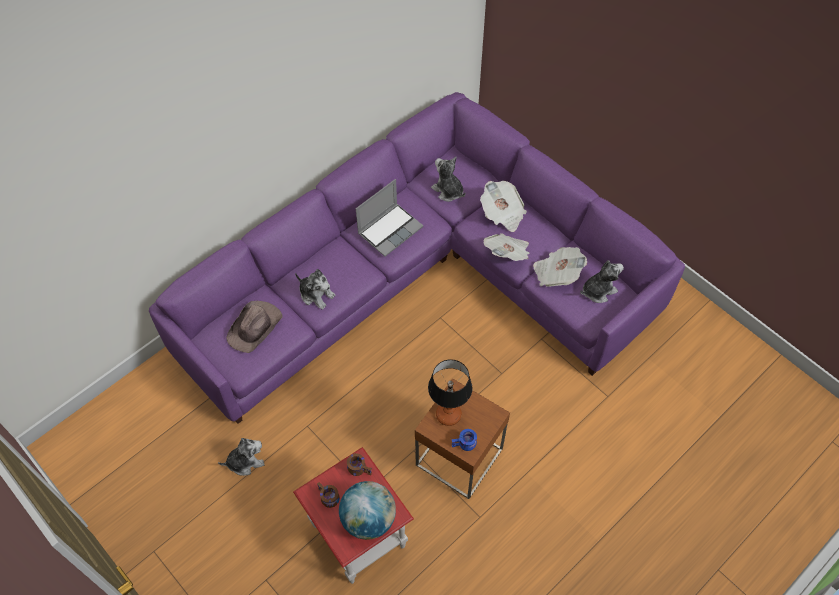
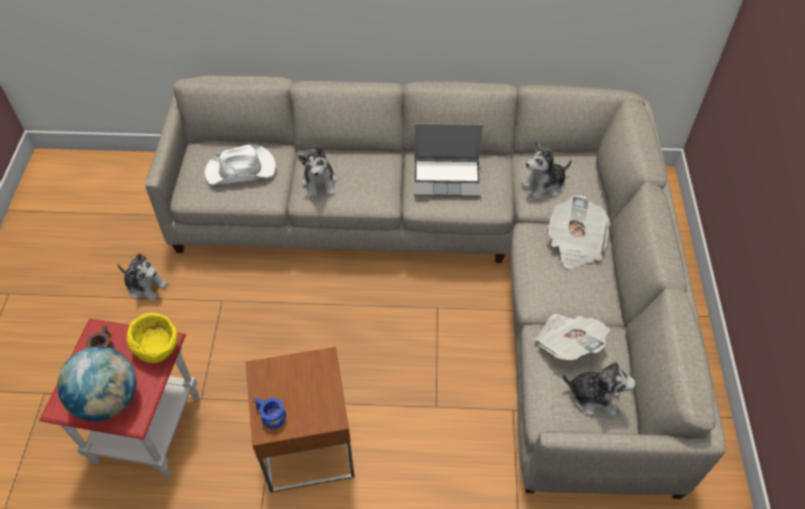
camera: 45 degrees right, 5 degrees down
(255, 327) = (241, 170): brown hat -> white hat
(360, 468) = (159, 349): brown mug -> yellow bowl
(421, 278) = (460, 261): purple sofa -> grey sofa
(448, 191) = (544, 185): plush toy -> plush toy turned 120 degrees counterclockwise
(448, 414) = (291, 376): table lamp -> none
(507, 254) = (536, 284): newspaper -> none

